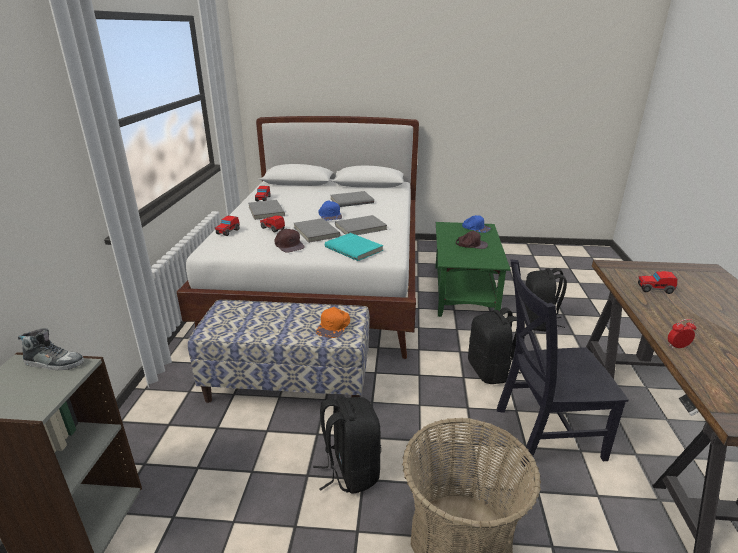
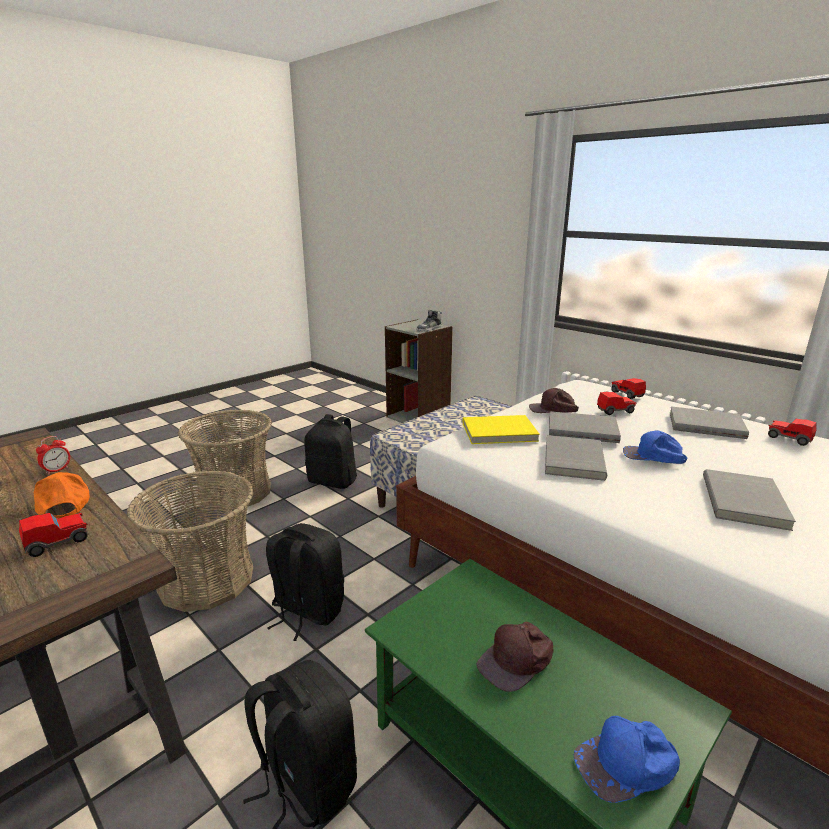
camera: 130 degrees right, 5 degrees down
(334, 326) = (416, 436): orange cap -> orange cap (63, 503)
(354, 248) = (499, 433): turquoise book -> yellow book
(543, 433) = (207, 579): black chair -> basket

